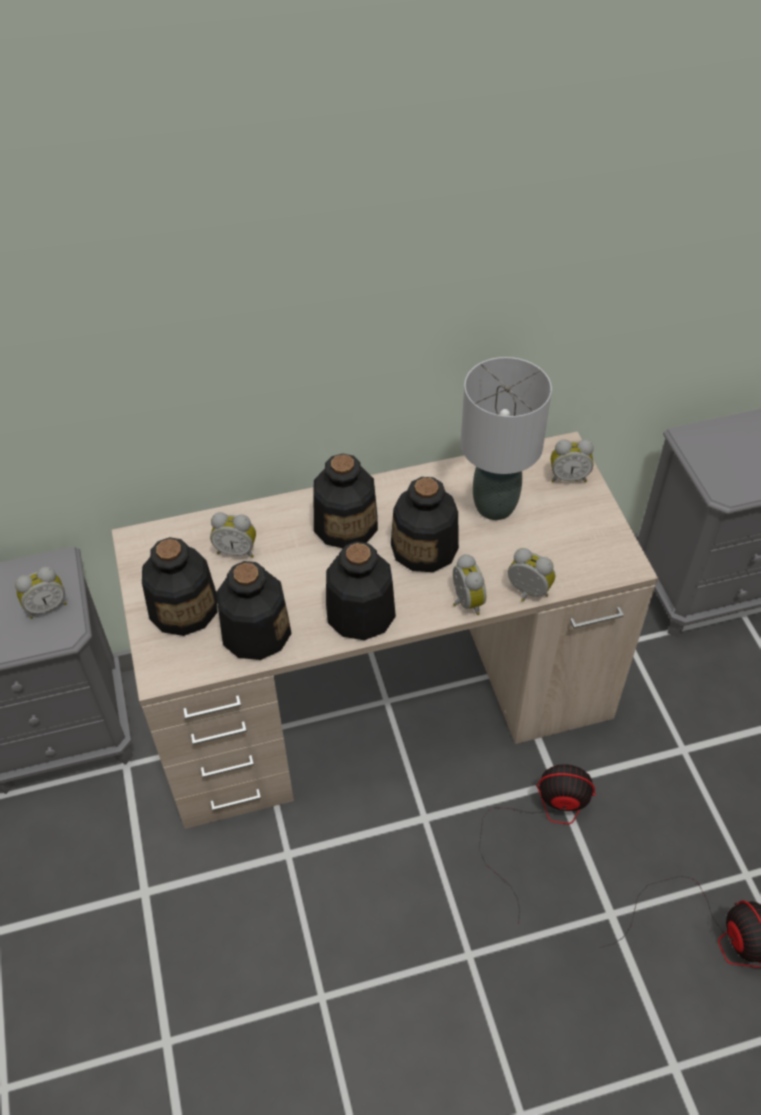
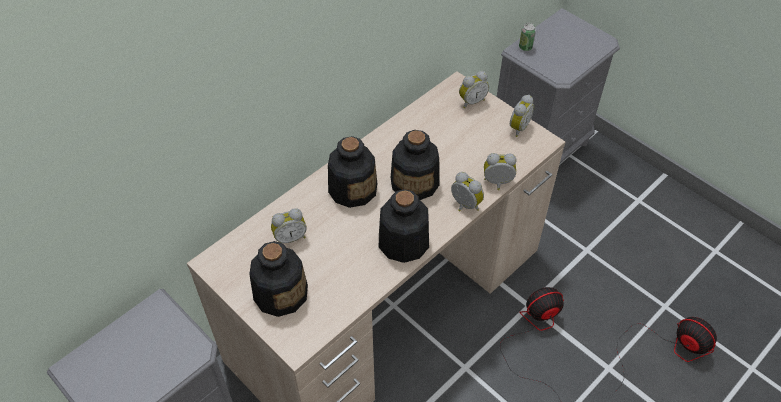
camera: 30 degrees left, 0 degrees up
(46, 606) = (169, 340): alarm clock -> alarm clock (517, 127)
(255, 631) = (342, 286): bottle -> none
(494, 506) = (439, 137): grey table lamp -> none
(701, 436) = (525, 47): none -> can

